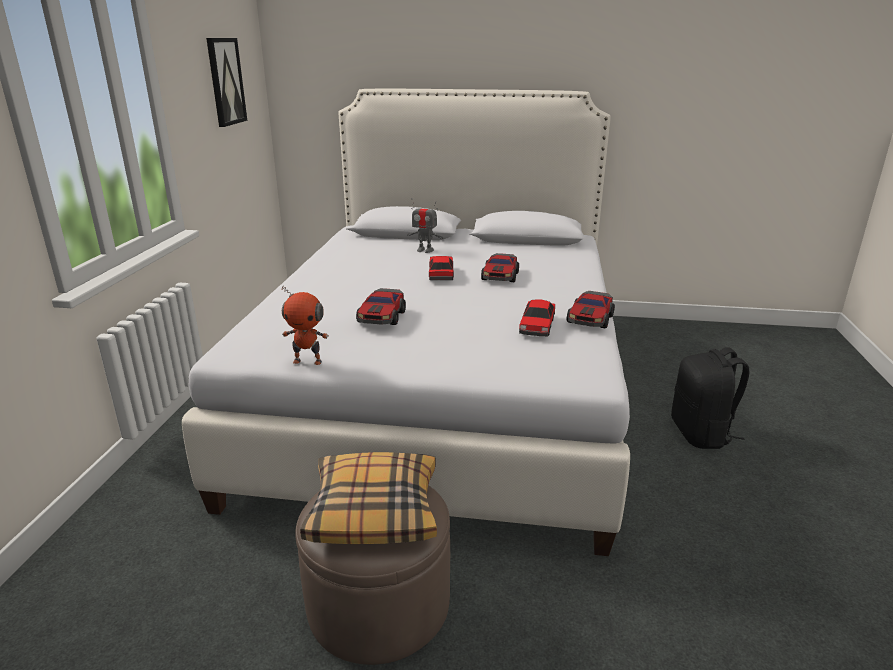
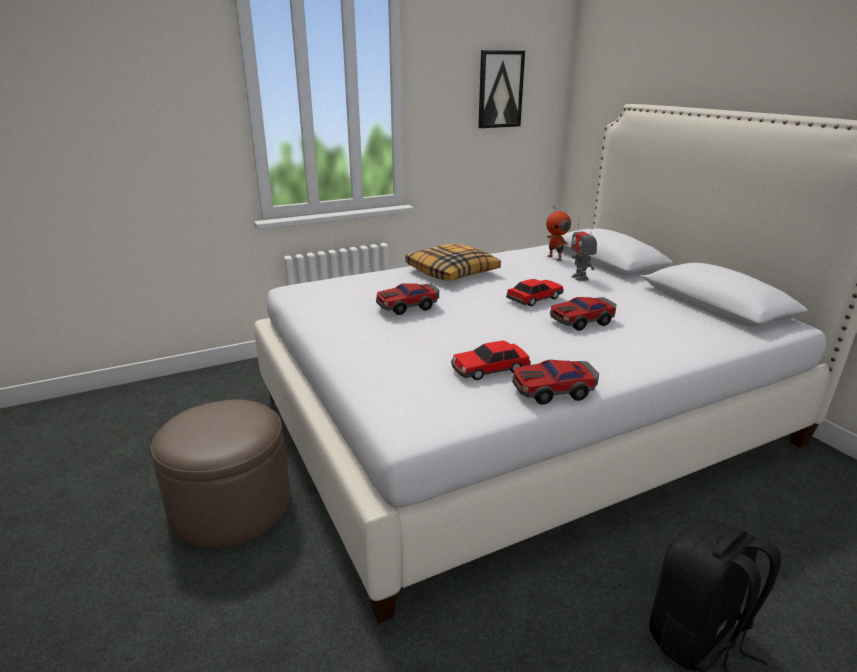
camera: 55 degrees right, 0 degrees up
(308, 361) = (306, 311): toy robot -> toy robot (555, 258)
(374, 510) = (217, 425): pillow -> pillow (452, 272)

